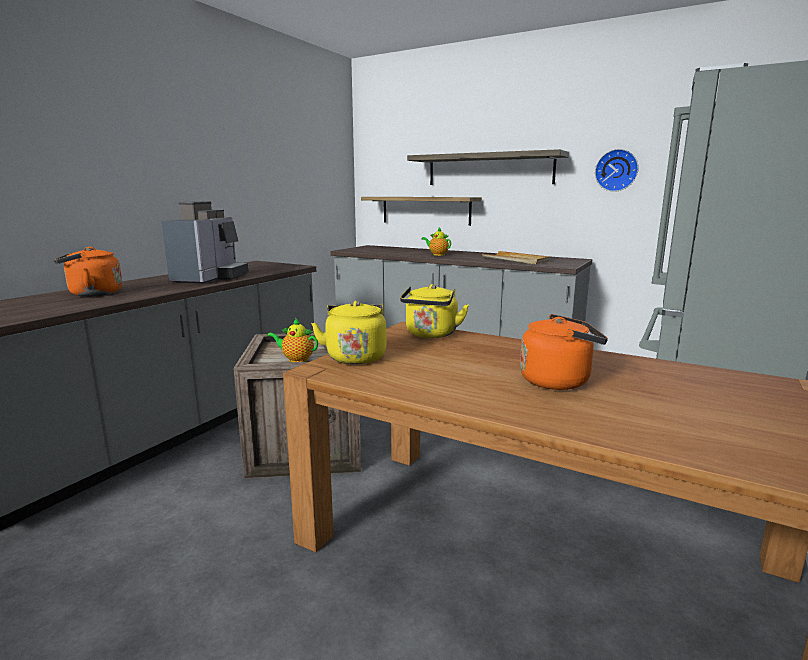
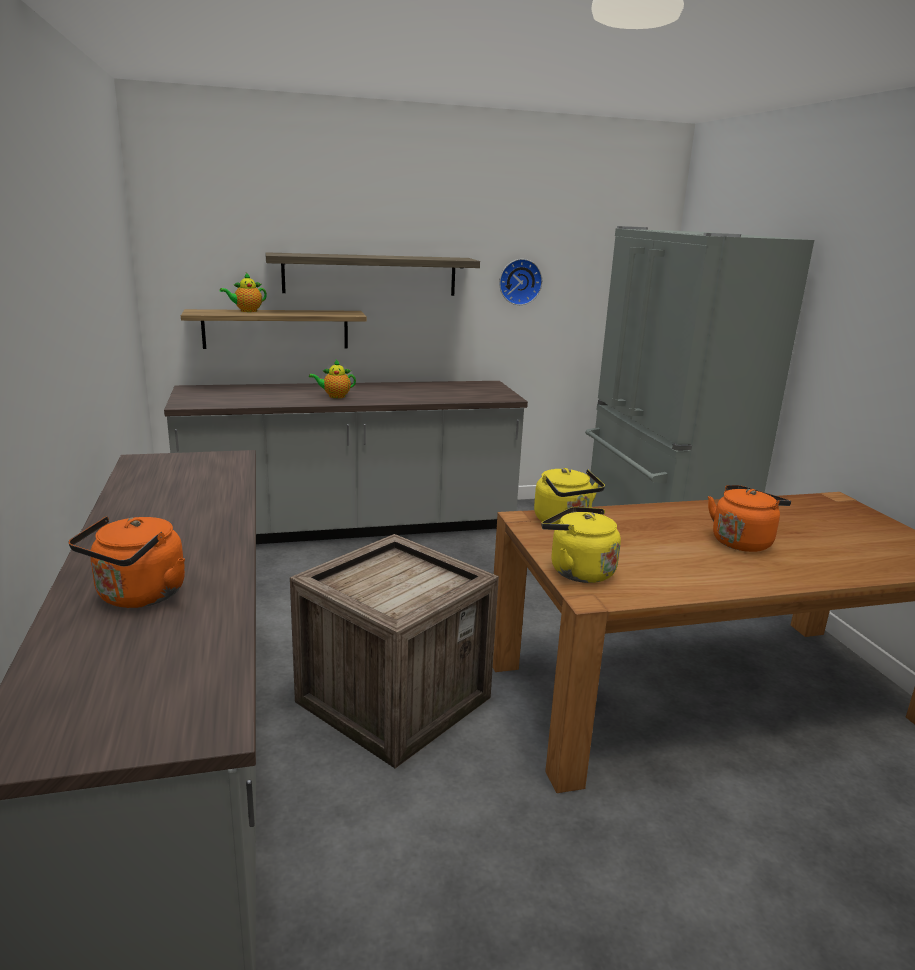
camera: 45 degrees left, 5 degrees up
(210, 278) = (198, 511): coffee machine -> none
(296, 359) = (413, 594): teapot -> teapot (246, 311)
(515, 260) = (443, 395): beige tray -> none

